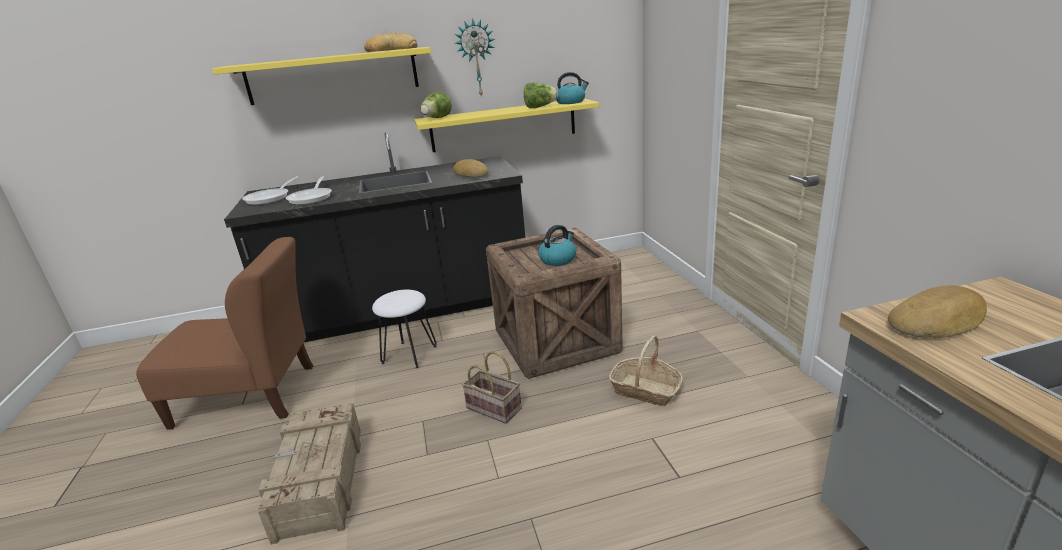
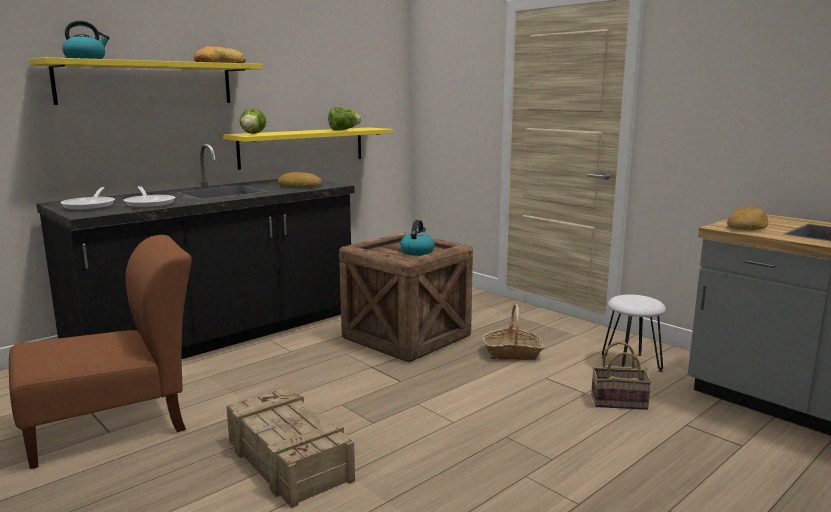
camera: 30 degrees left, 10 degrees down
(410, 354) = (269, 365): white stool -> white stool (631, 364)
(476, 58) = (282, 81): wall clock -> none
(495, 408) = (401, 384): basket -> basket (620, 401)
(571, 102) = (365, 128): kettle -> kettle (86, 59)

